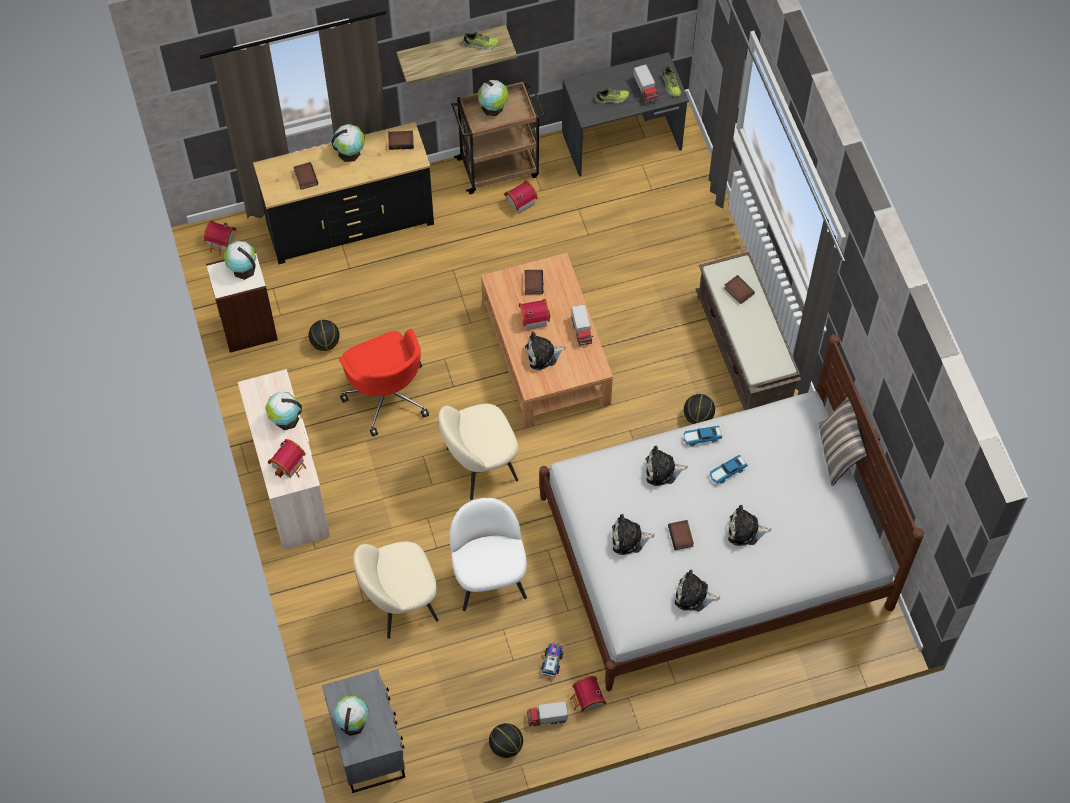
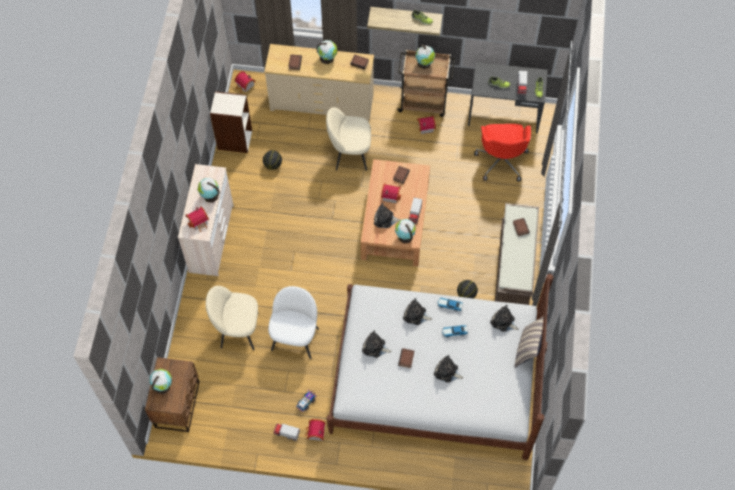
camera: 25 degrees right, 0 degrees up
(242, 268) = (233, 101): globe -> globe (405, 236)
(350, 223) = (322, 102): black dresser -> beige dresser
(368, 745) = (178, 404): grey nightstand -> brown nightstand
(387, 394) = (292, 208): red office chair -> red office chair (501, 160)
(479, 465) = (323, 270): beige chair -> beige chair (350, 154)
(506, 745) = (255, 439): basketball -> none
(693, 596) = (396, 397): plush toy -> plush toy (503, 322)

